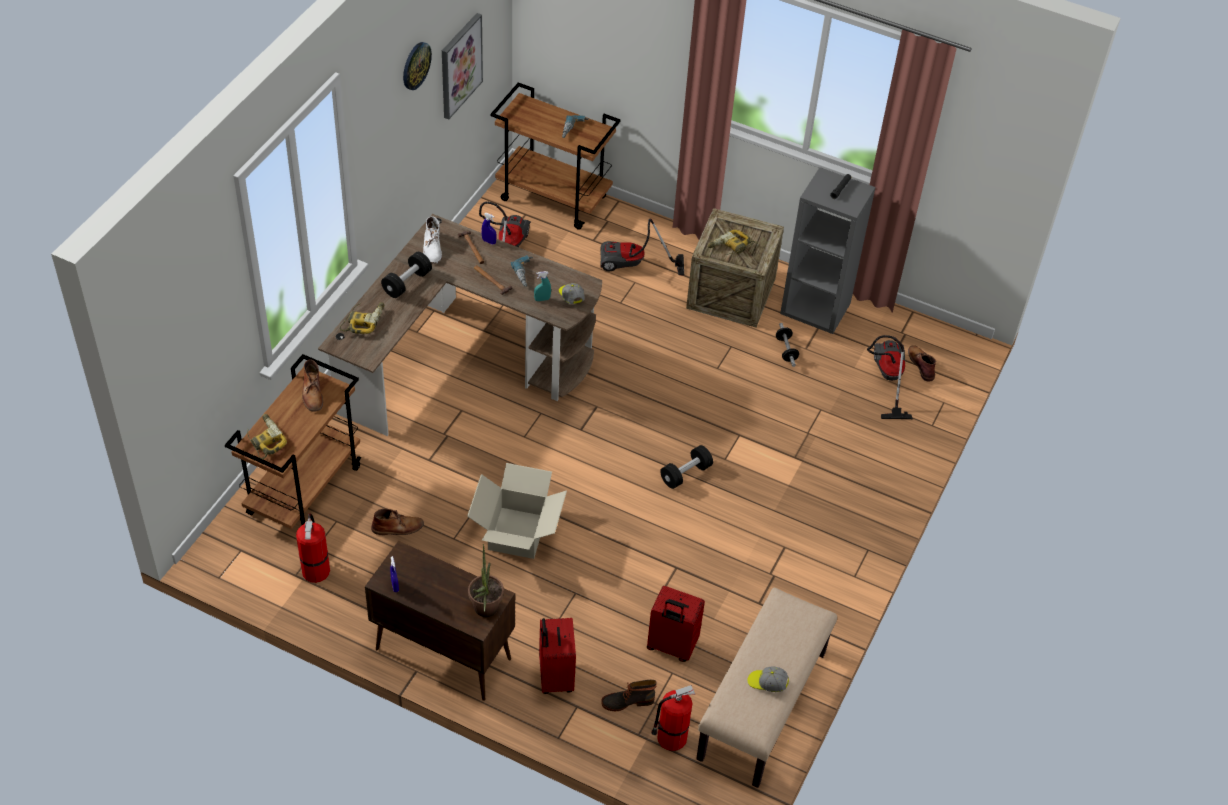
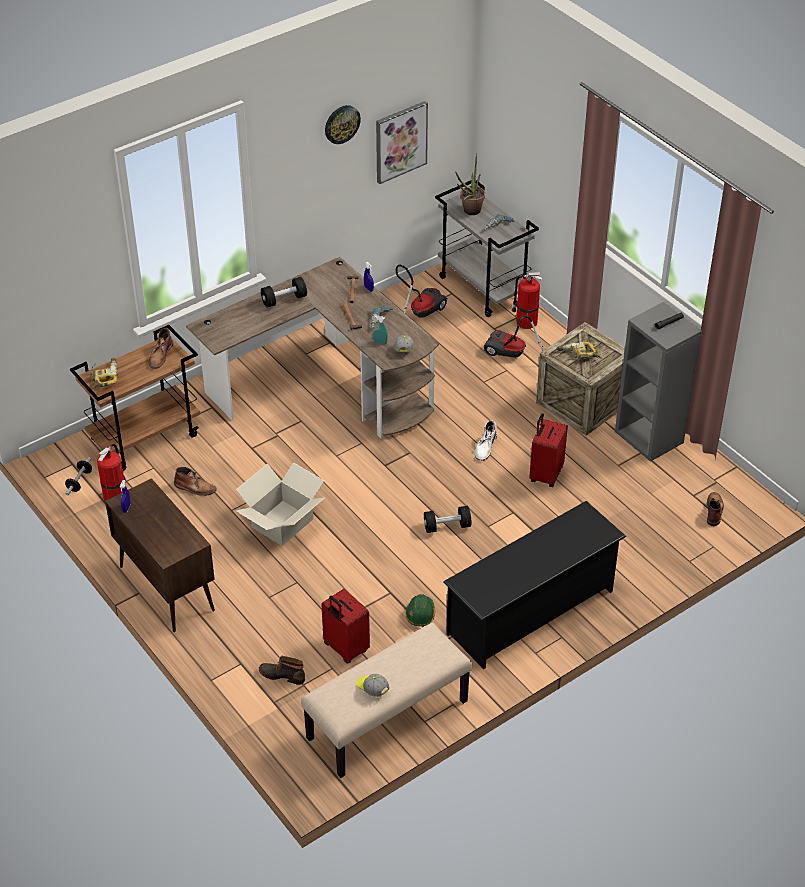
camera: 30 degrees right, 5 degrees down
(363, 320) = (232, 316): power drill -> none
(432, 248) = (321, 280): white boot -> white boot (485, 447)
(484, 612) = (178, 549): potted plant -> potted plant (469, 212)
(554, 198) = (484, 288): brown cart -> grey cart
(554, 677) = (238, 636): red suitcase -> red suitcase (545, 474)
(670, 738) = (297, 714): fire extinguisher -> fire extinguisher (525, 322)
(720, 579) = (420, 614): none -> green hard hat
(786, 350) = (600, 461): dumbbell -> dumbbell (79, 481)
(824, 535) = (531, 612): none -> black shoe rack
(886, 378) = (674, 511): vacuum cleaner -> none

